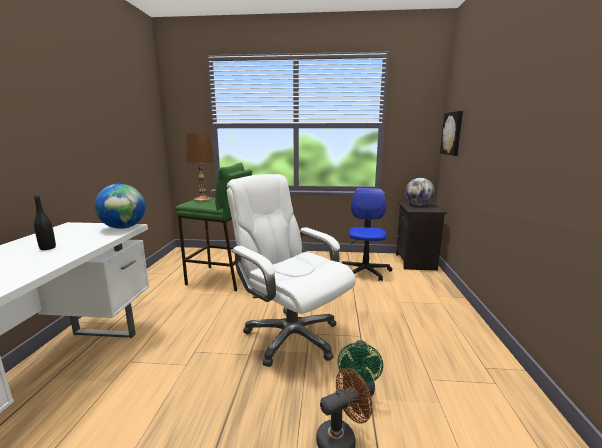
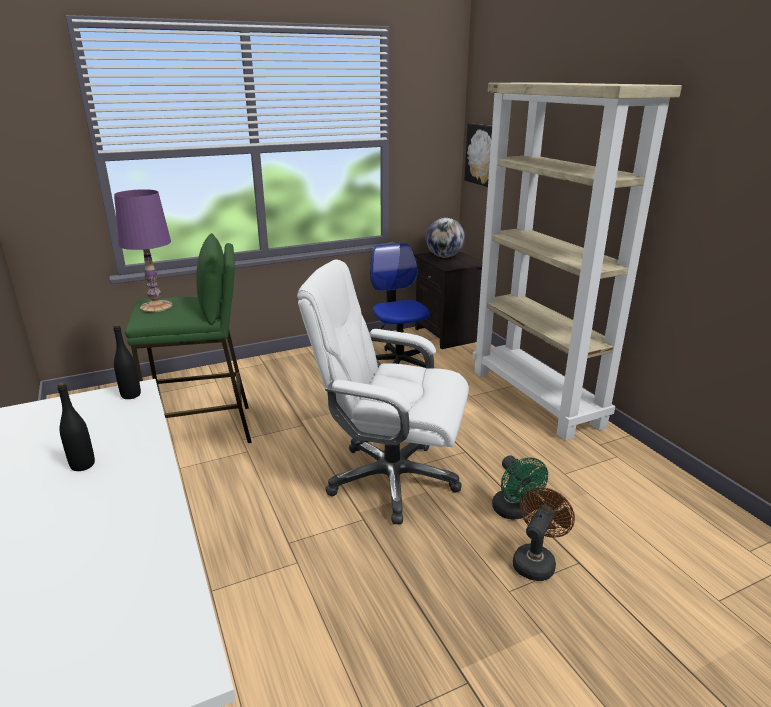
camera: 30 degrees left, 10 degrees up
(124, 227) = (131, 395): globe -> black bottle
(203, 199) = (156, 306): brown table lamp -> purple table lamp
(453, 317) = (537, 398): none -> beige bookcase

